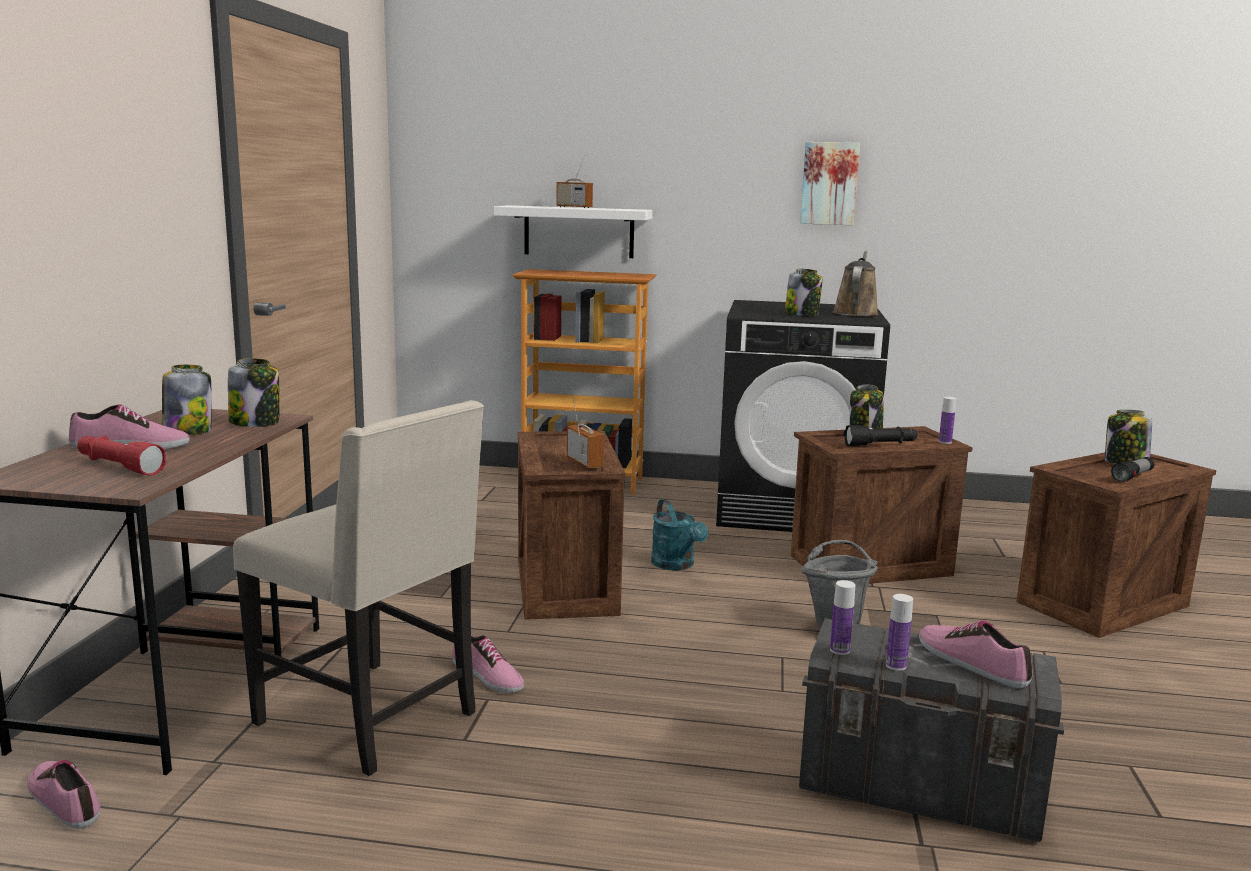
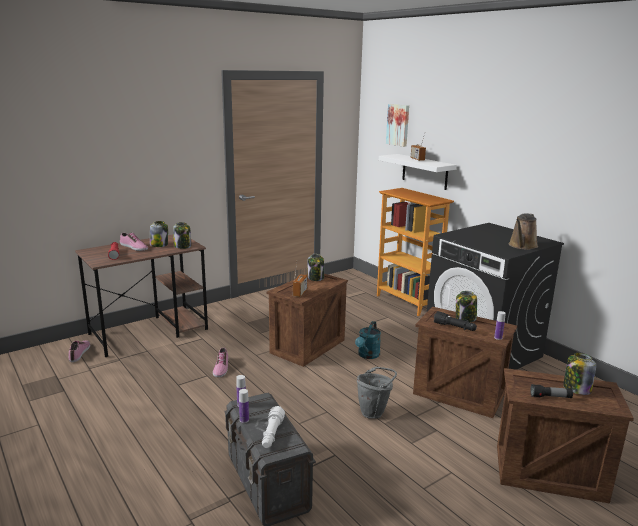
camera: 45 degrees right, 5 degrees up
(372, 719) = (169, 365): beige chair -> none
(802, 314) = (483, 241): jar -> jar (316, 278)
(829, 183) = (546, 161): picture -> picture (398, 125)
(855, 313) = (522, 246): brown watering can -> brown watering can turned 150 degrees clockwise
(972, 662) = (272, 434): shoe -> white flashlight

